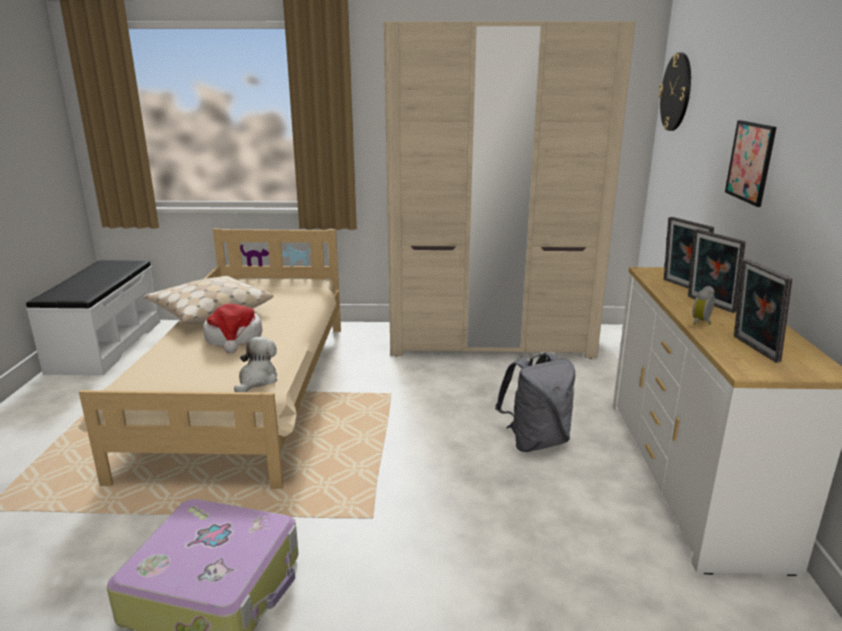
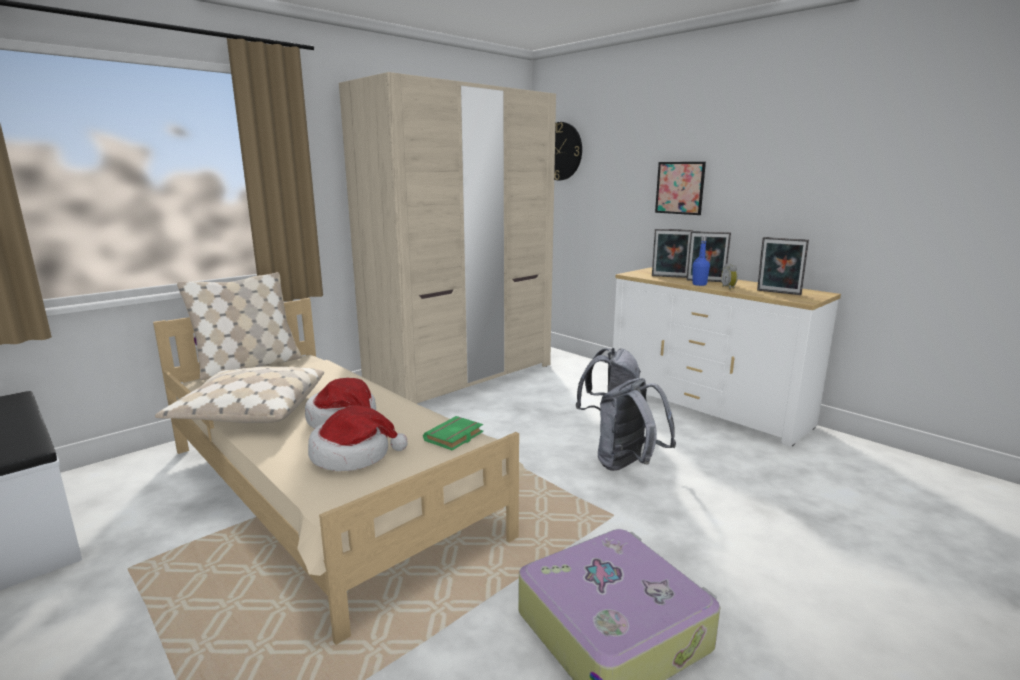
camera: 45 degrees left, 5 degrees down
(187, 364) = (353, 455): none -> hat
(257, 380) = (454, 437): plush toy -> green book
(276, 277) = (249, 366): none -> beige pillow
(470, 488) = (629, 466): none -> grey backpack
(682, 306) = (699, 284): none -> blue bottle

